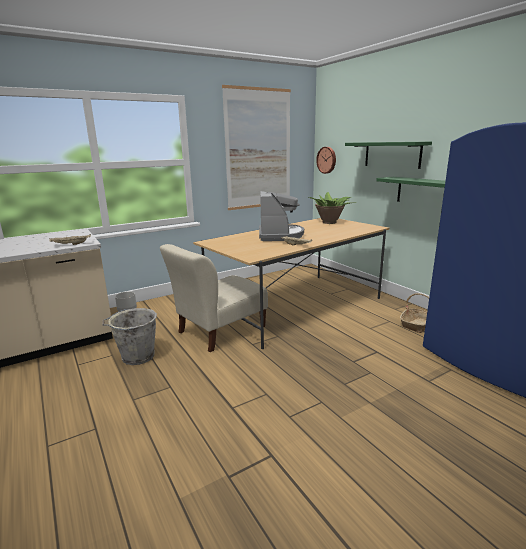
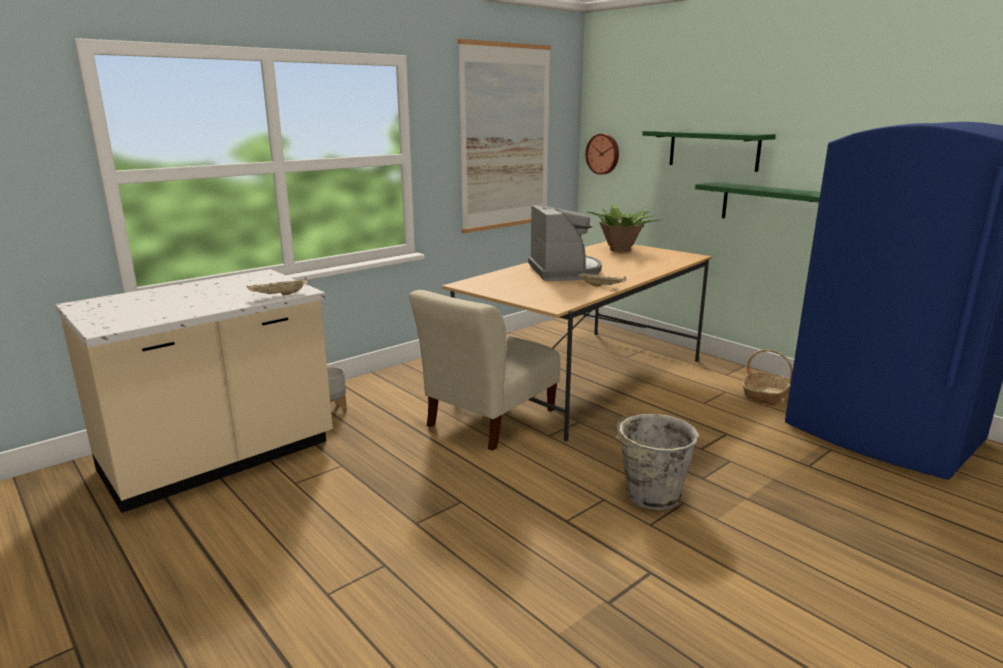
camera: 10 degrees left, 0 degrees up
(136, 357) = (383, 465): grey bucket -> grey bucket (650, 496)

